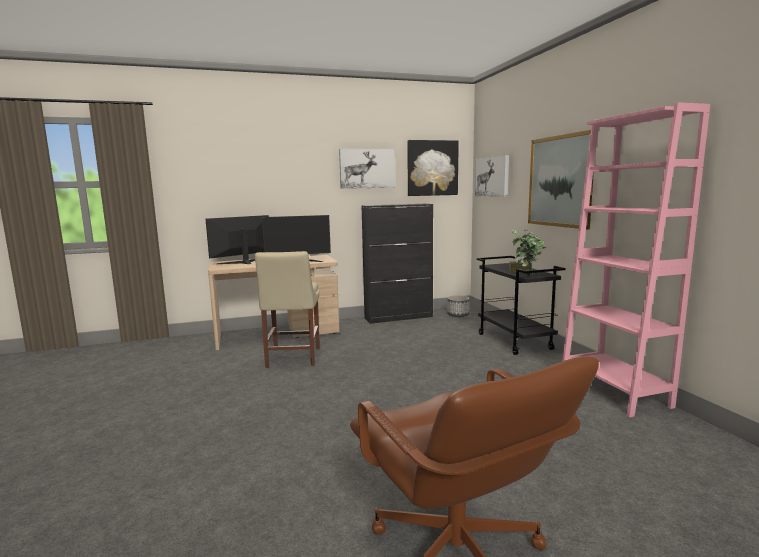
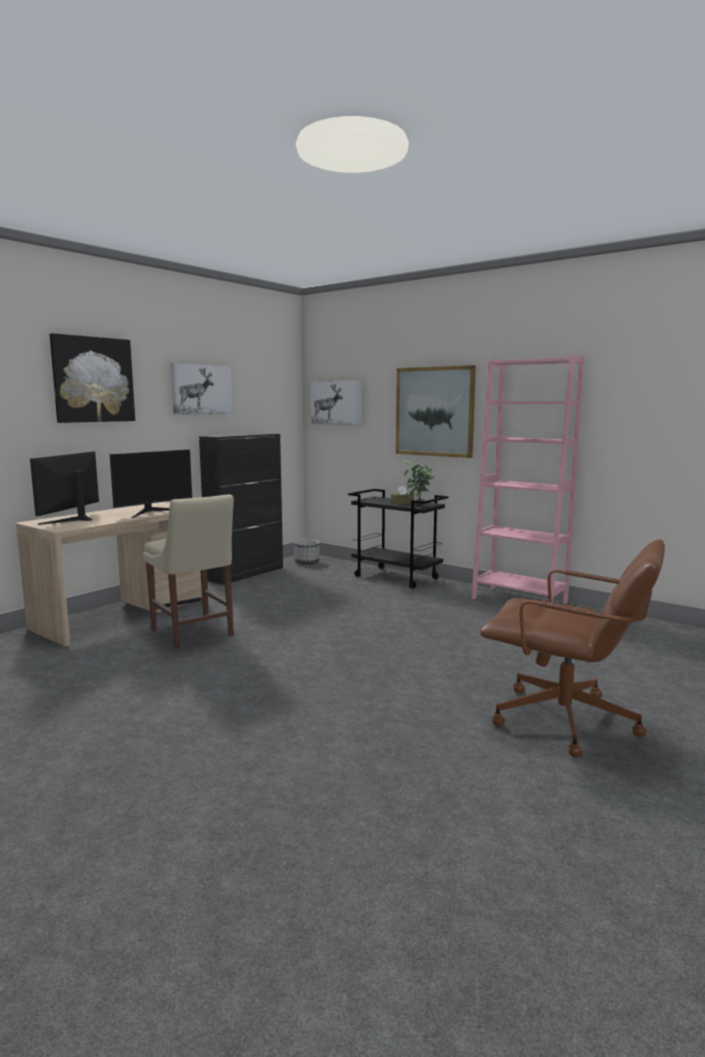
camera: 35 degrees left, 0 degrees up
(432, 168) = (266, 390): picture -> picture (93, 379)

